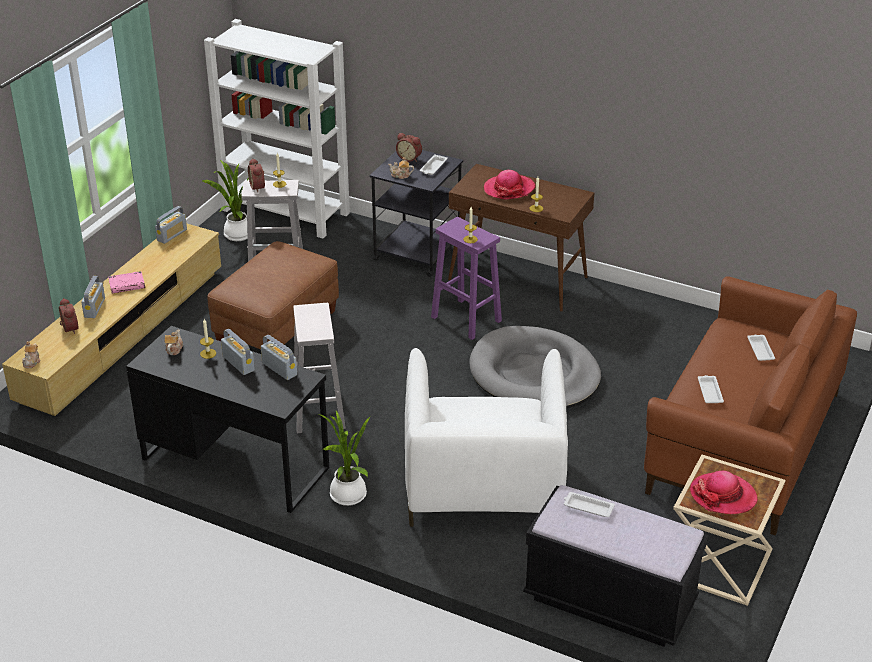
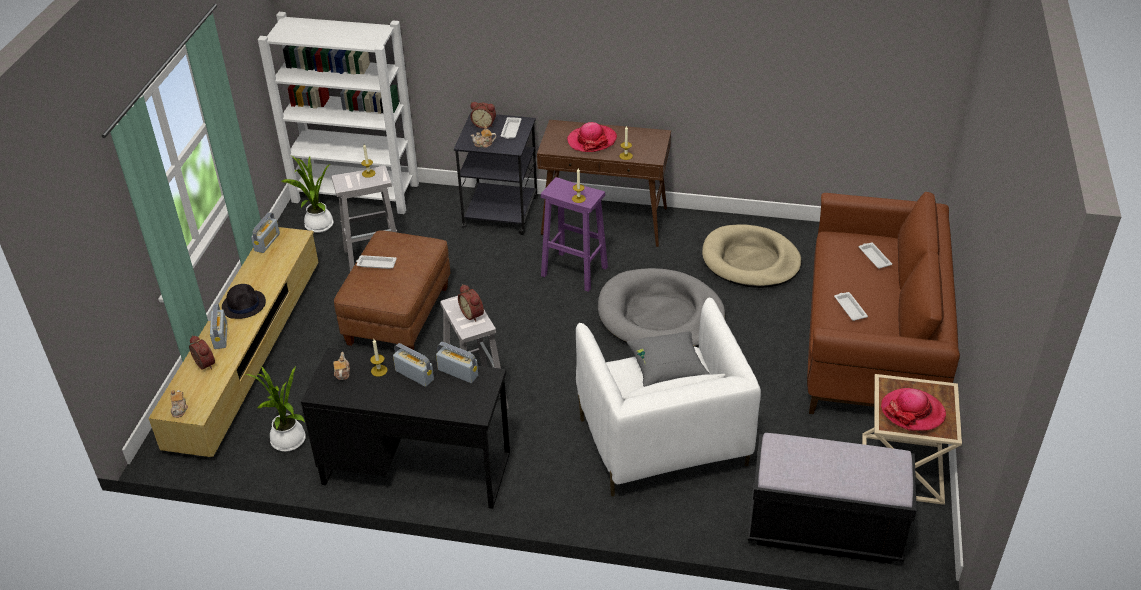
camera: 15 degrees left, 5 degrees up
(127, 285) = (244, 304): pink book -> black hat
(258, 187) = (349, 180): alarm clock -> alarm clock (473, 314)
(347, 497) = (540, 479): potted plant -> potted plant (288, 442)
(497, 412) = (667, 368): none -> grey pillow
(587, 507) = (800, 451): white tray -> white tray (376, 264)
(652, 341) = (750, 260): none -> beige dog bed

